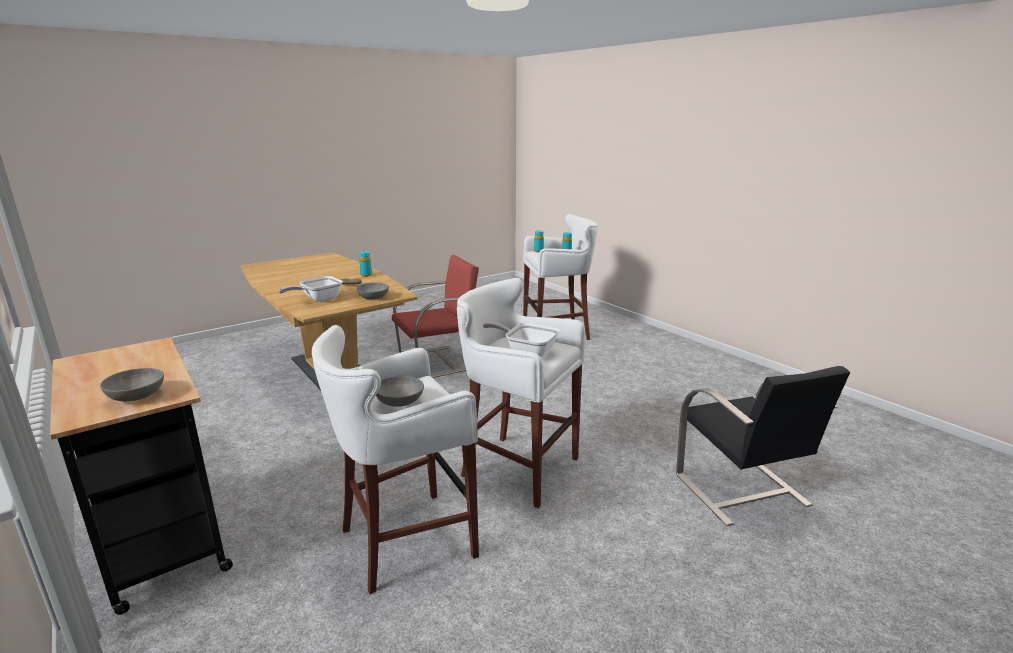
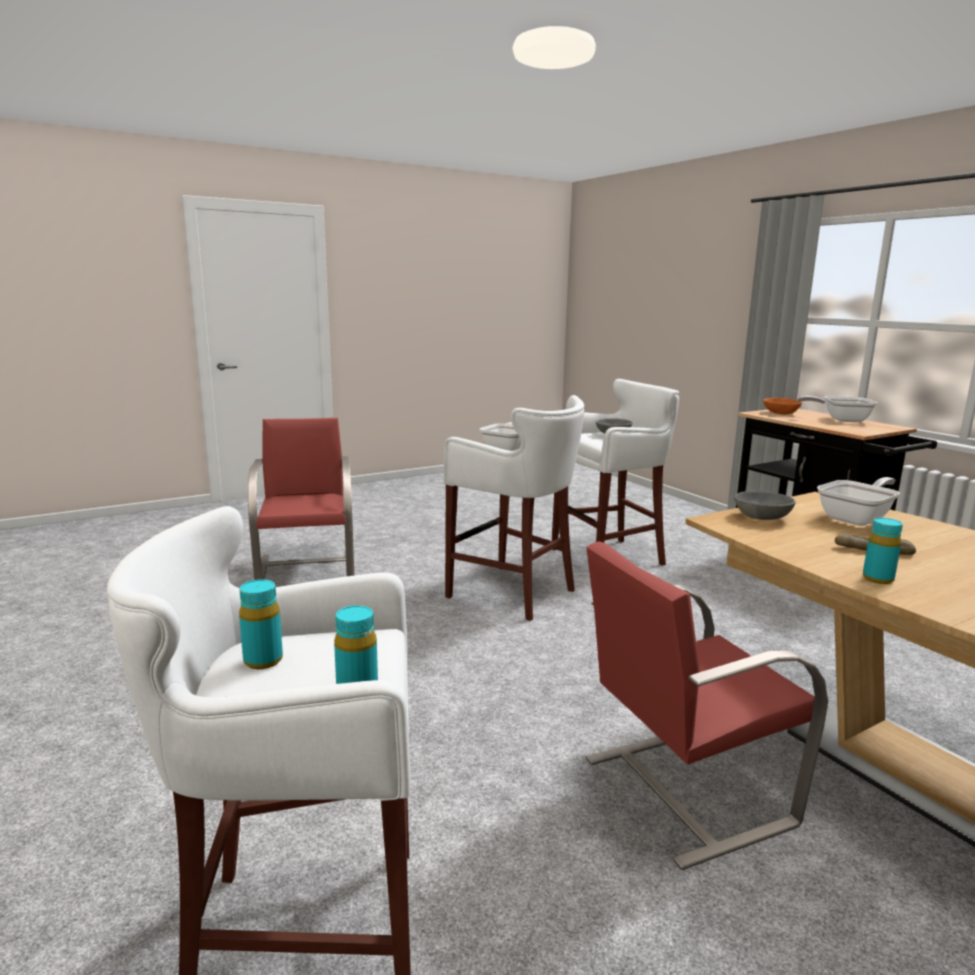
camera: 175 degrees left, 5 degrees down
(96, 377) = (840, 420): none -> frying pan
(137, 396) = (780, 413): grey bowl -> orange bowl
(742, 491) = (307, 566): black chair -> red chair

